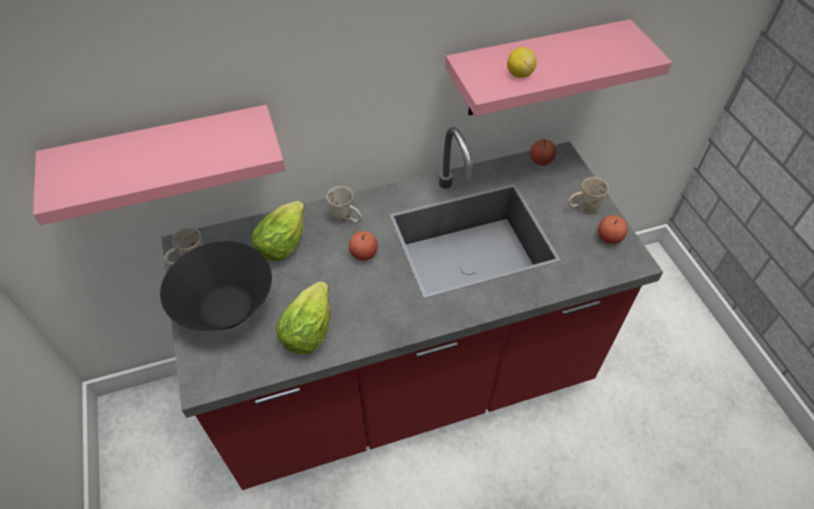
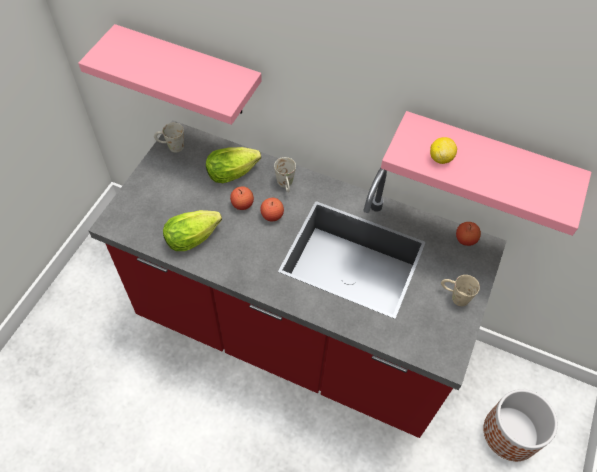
camera: 40 degrees right, 5 degrees up
(226, 309) = (163, 190): black bowl -> none
(609, 237) = (449, 331): apple -> apple (242, 204)
(640, 322) = (510, 433): none -> planter

